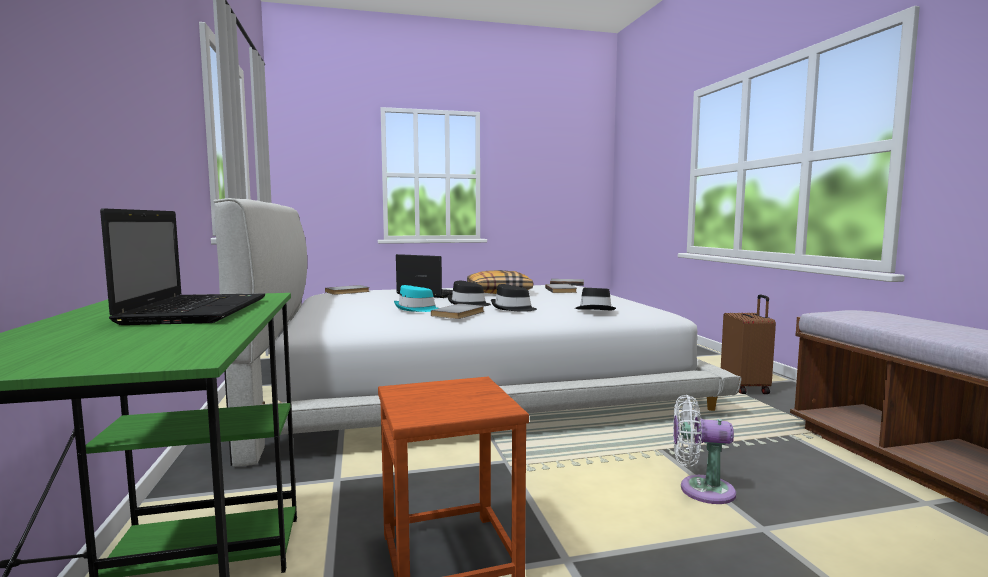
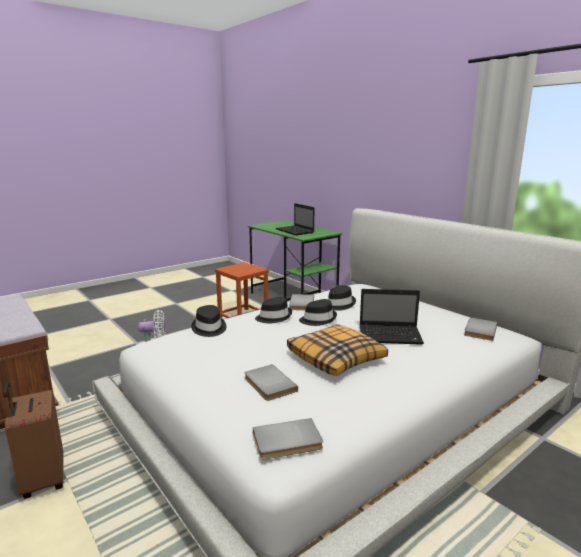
camera: 155 degrees right, 10 degrees up
(417, 309) = (338, 304): turquoise hat -> black hat

